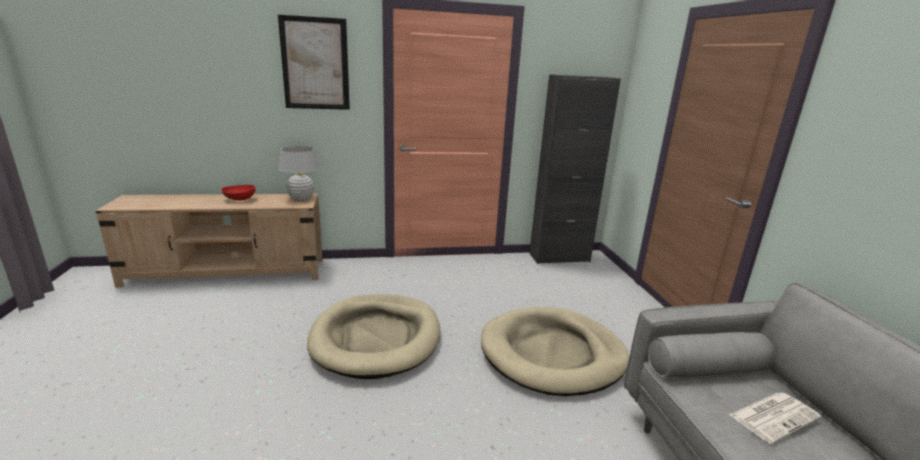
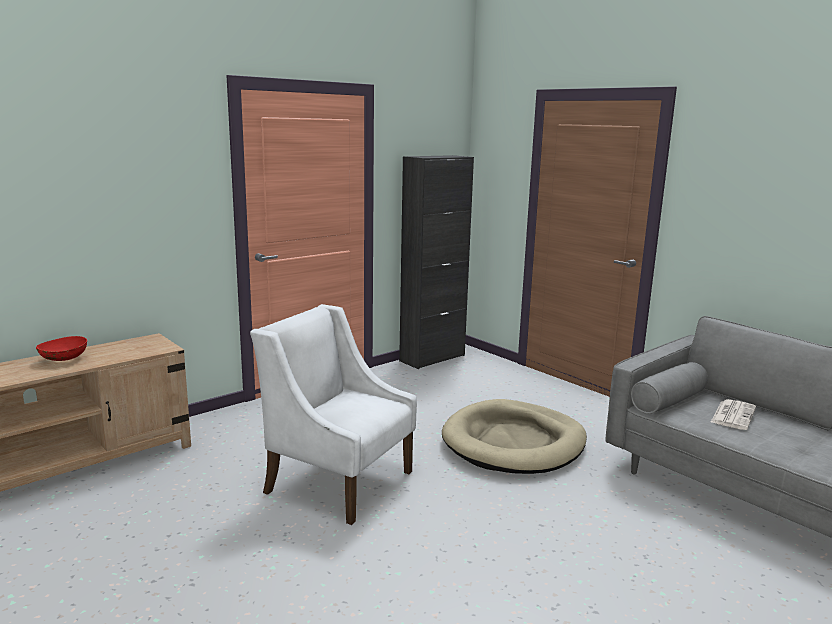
camera: 30 degrees left, 5 degrees down
(301, 198) = (148, 342): white table lamp -> none
(315, 64) = (149, 161): picture -> none
(376, 338) = (338, 481): beige dog bed -> white armchair

